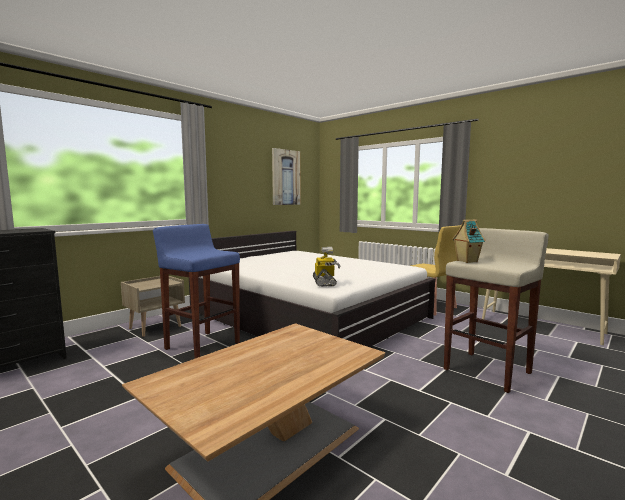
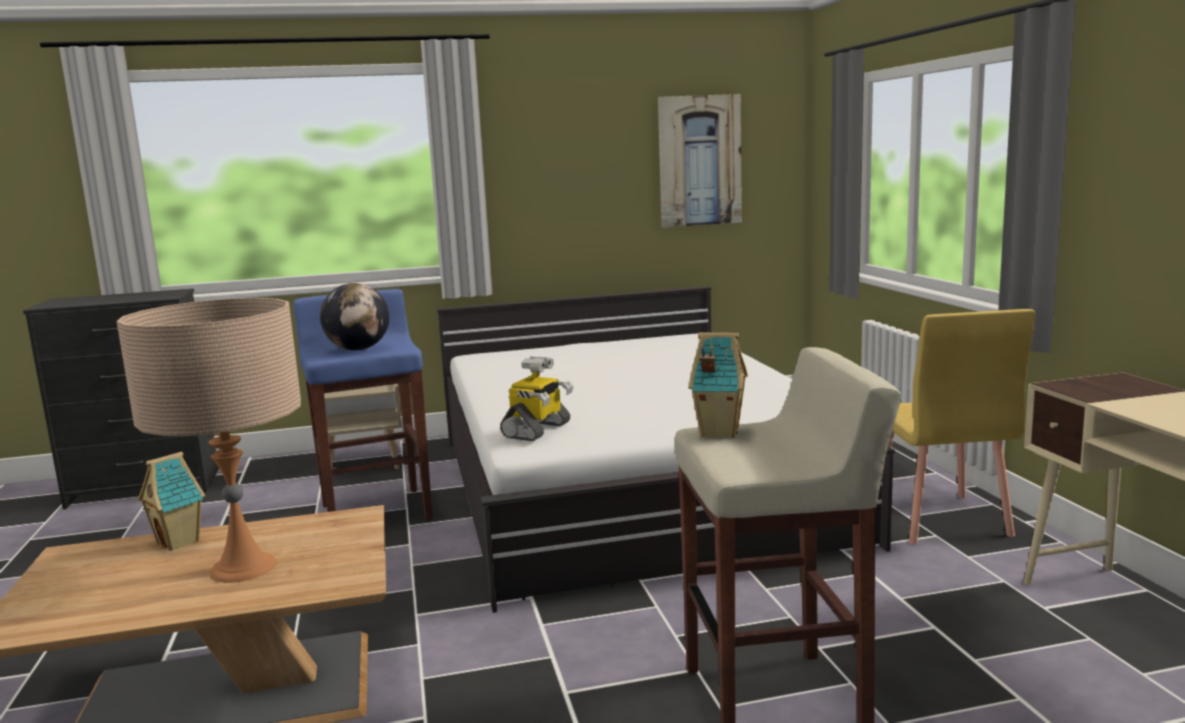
camera: 35 degrees right, 5 degrees up
(204, 253) = (358, 349): none -> globe
(219, 359) = (180, 541): none -> toy house
(290, 360) = (243, 567): none -> beige table lamp

